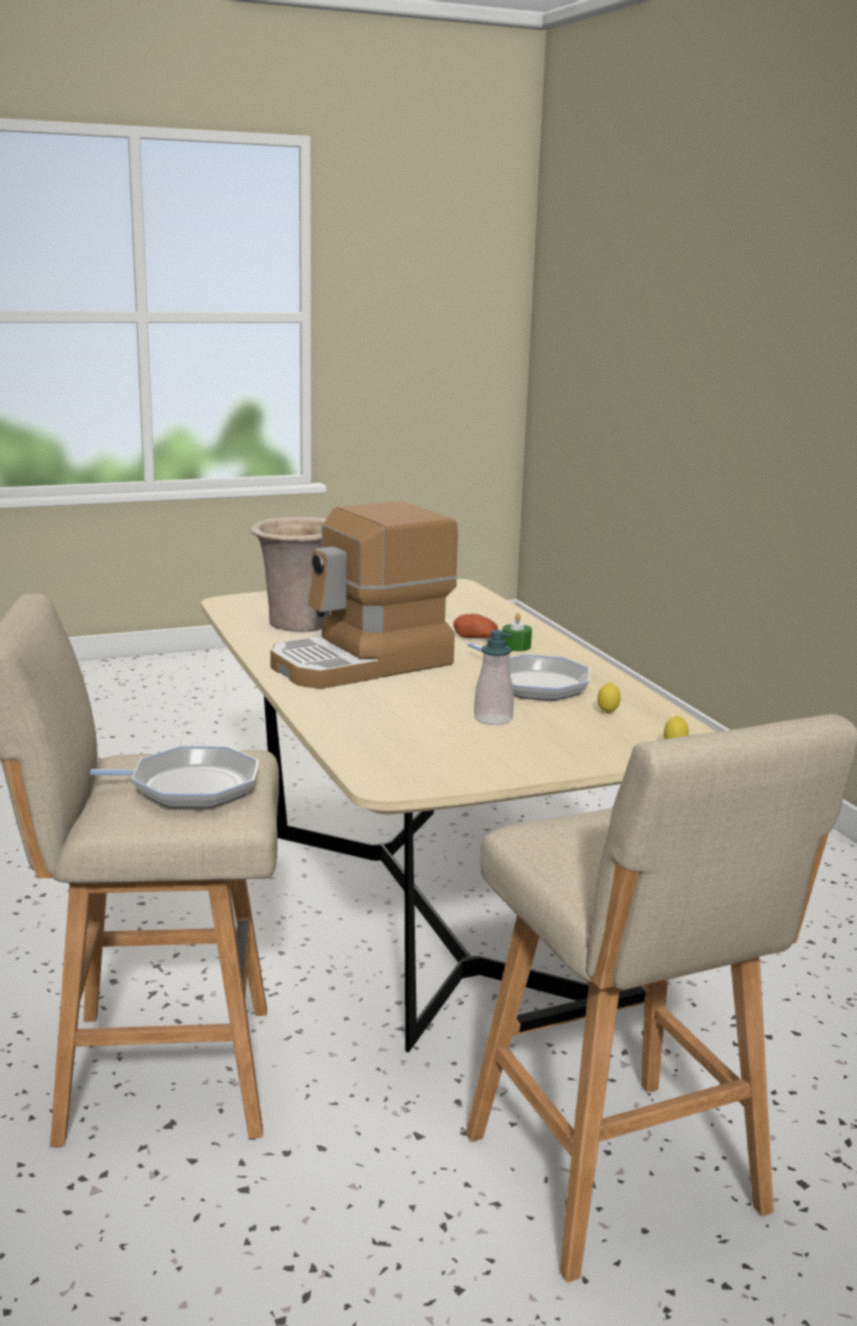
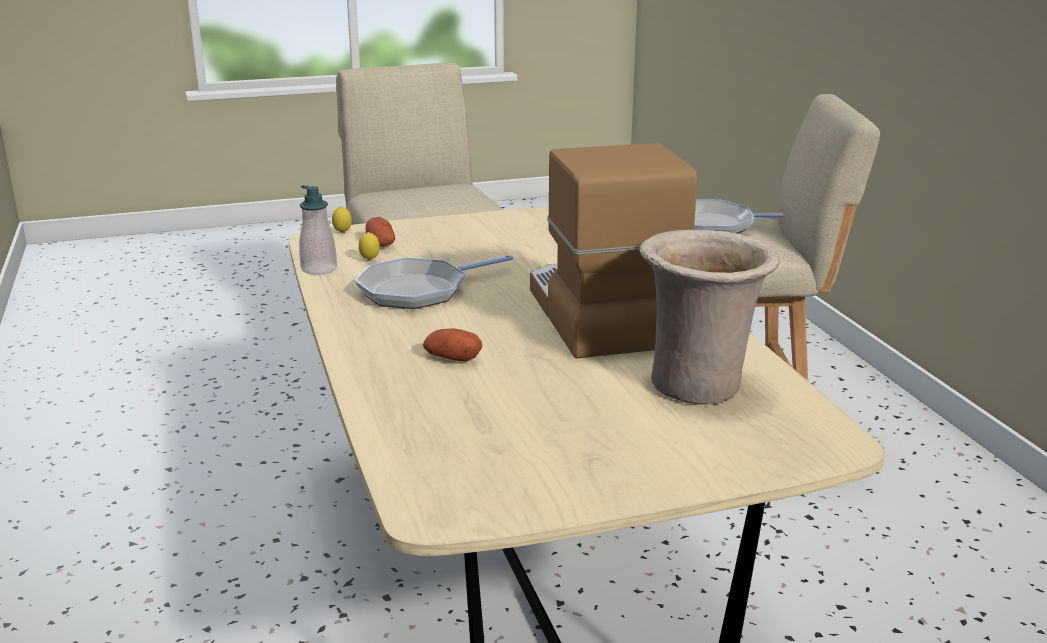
camera: 175 degrees left, 5 degrees up
(362, 664) = (599, 316): coffee machine -> coffee machine turned 75 degrees counterclockwise
(493, 719) = (478, 255): soap dispenser -> soap dispenser (319, 269)
(516, 646) = (406, 343): green candle -> none
(533, 684) = (418, 290): frying pan -> frying pan turned 90 degrees counterclockwise
(614, 733) = (381, 244): none -> potato

